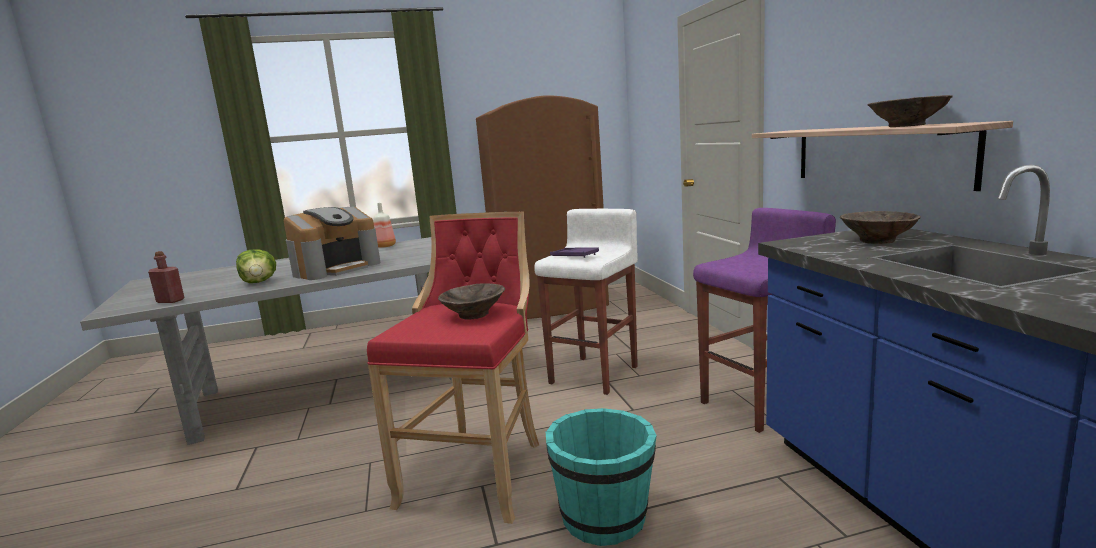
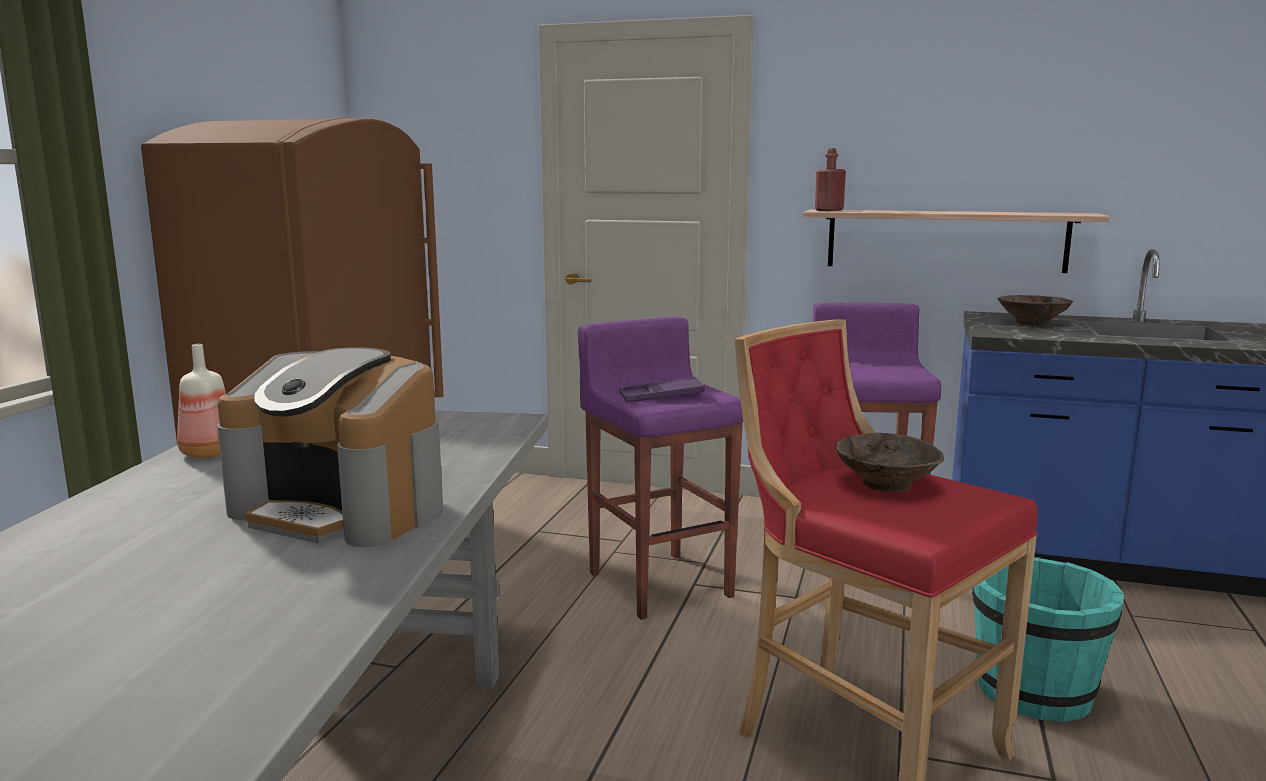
camera: 60 degrees left, 0 degrees up
(170, 301) = (218, 718): red bottle -> red bottle (829, 210)
(259, 282) = (273, 589): lettuce -> none
(336, 268) = (342, 509): coffee machine -> coffee machine turned 135 degrees clockwise
(595, 374) = (660, 583): white stool -> purple stool
(908, 126) = (1024, 213): brown bowl -> none

